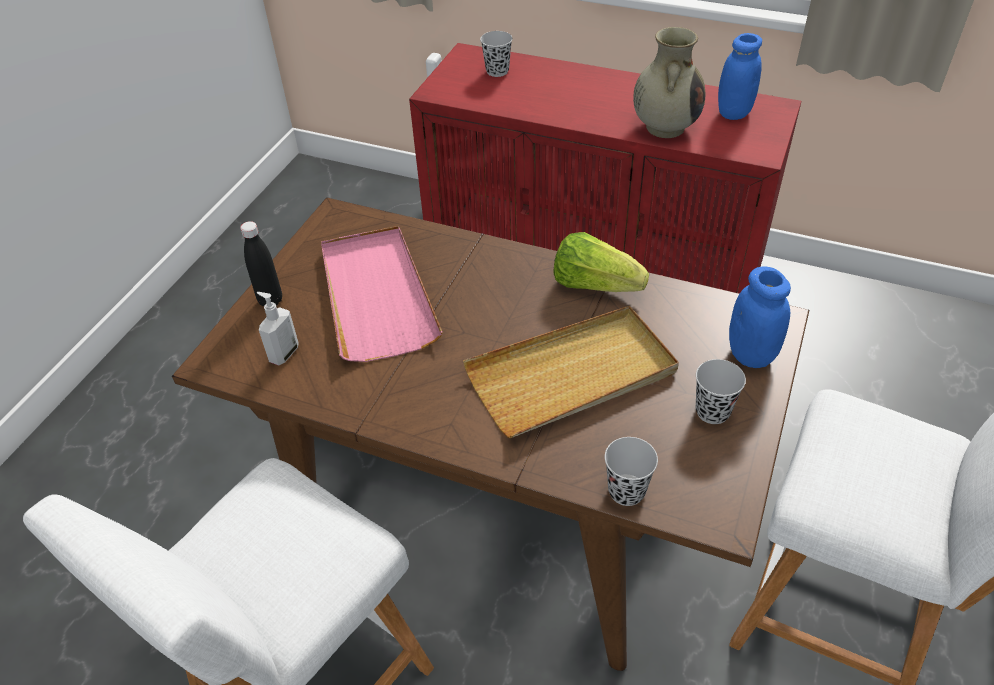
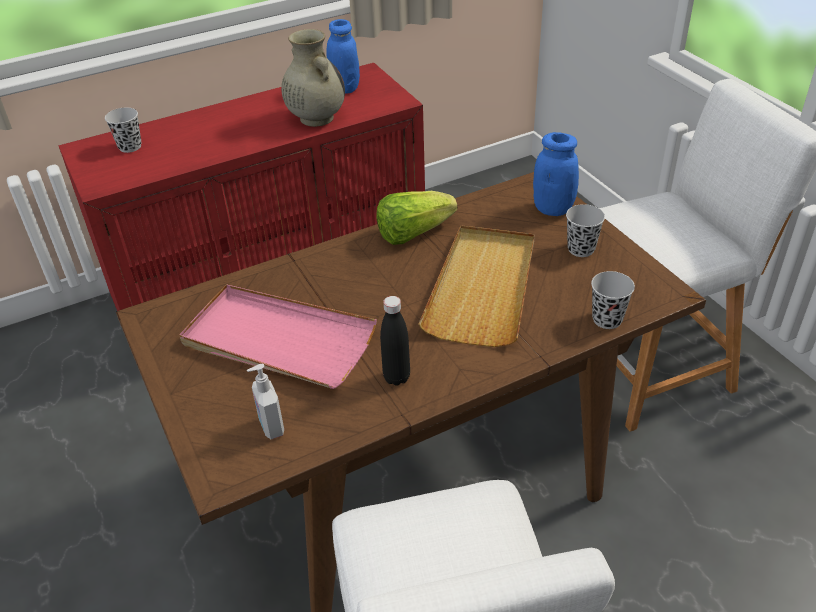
camera: 50 degrees left, 5 degrees down
(270, 300) = (195, 405): black bottle -> black bottle (396, 377)

